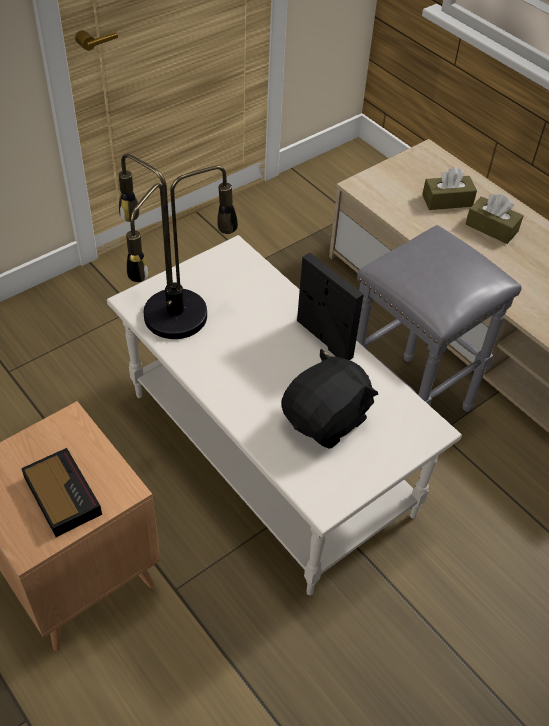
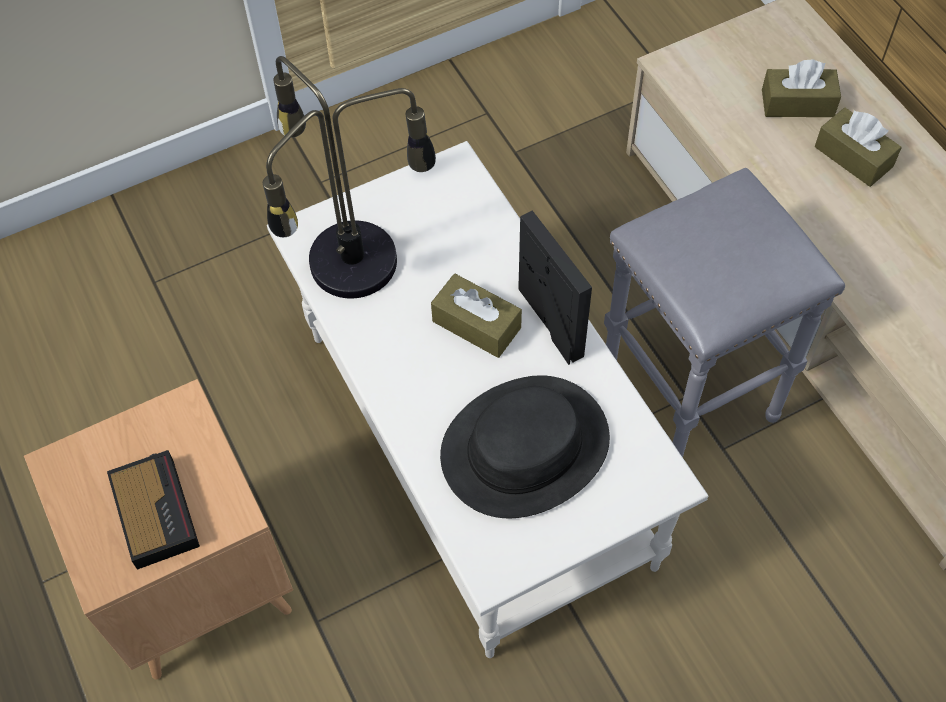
camera: 15 degrees right, 10 degrees up
(273, 346) = (476, 324): none -> brown tissue box
(326, 419) = (524, 447): black plush toy -> black hat

